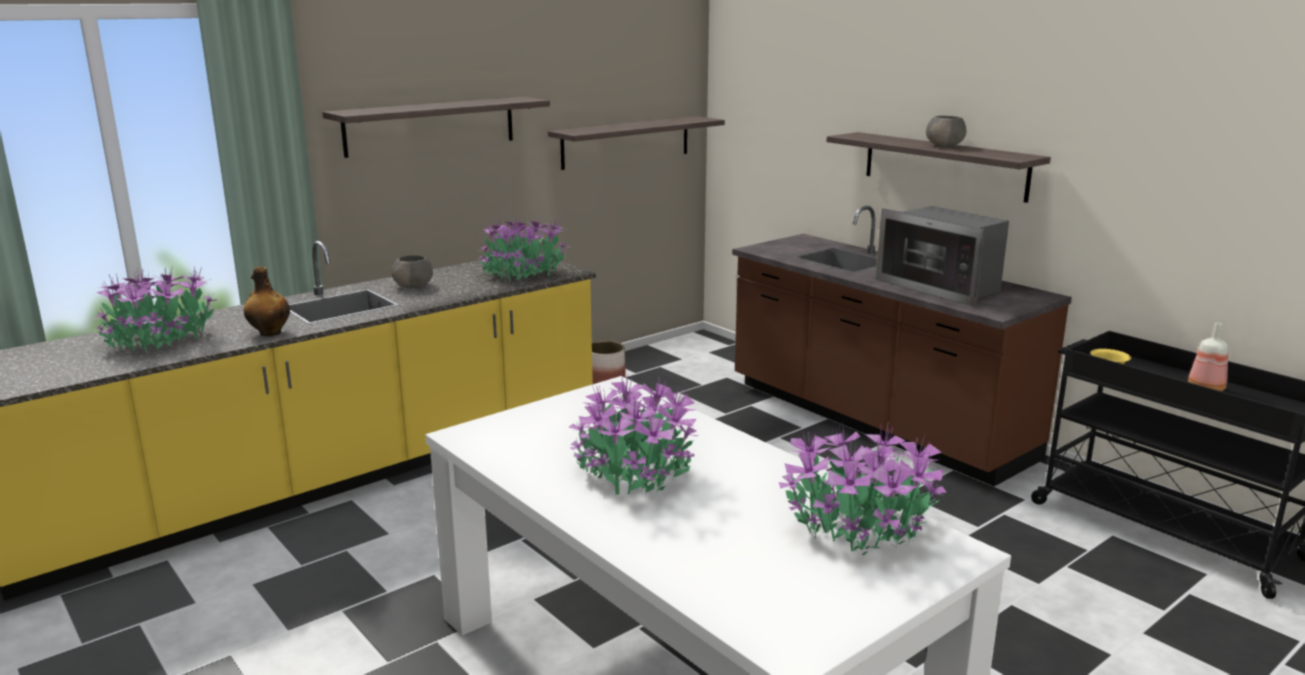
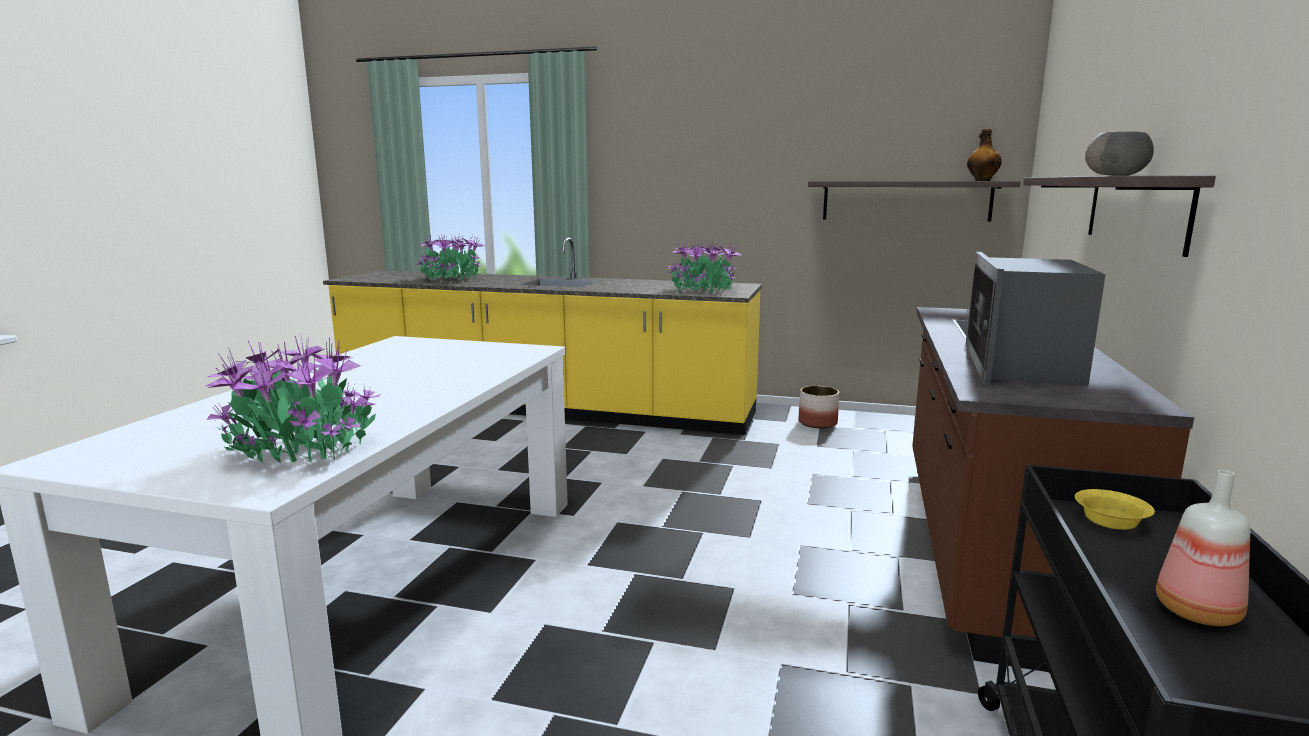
camera: 55 degrees right, 5 degrees down
(269, 333) = (489, 284): bottle -> bottle (982, 181)
(414, 286) = (623, 283): grey bowl -> none
(431, 126) = (696, 167): shelf -> none
(634, 474) = (368, 378): potted plant -> none

